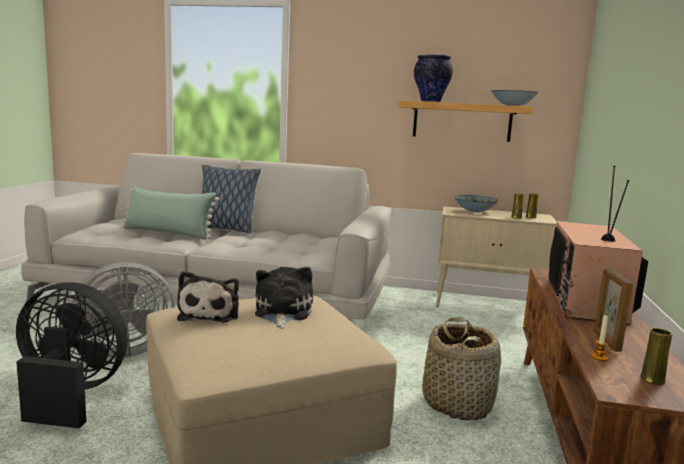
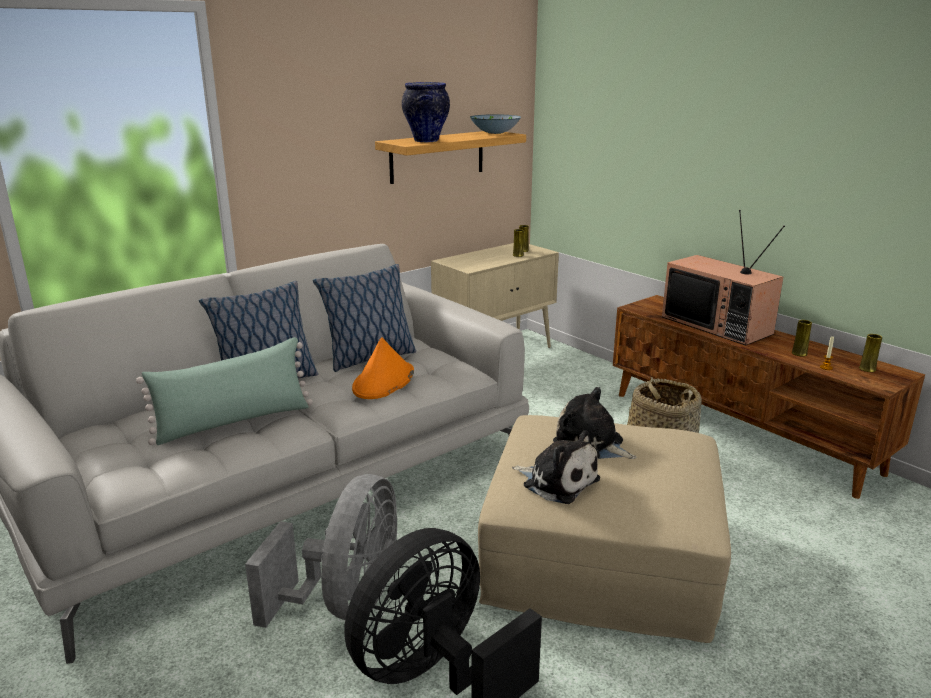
camera: 50 degrees left, 10 degrees up
(264, 244) = (383, 381): none -> orange hat
(294, 237) = (369, 358): none -> pillow
(475, 211) = (472, 258): bowl -> none
(606, 341) = (799, 353): picture frame -> yellow vase

